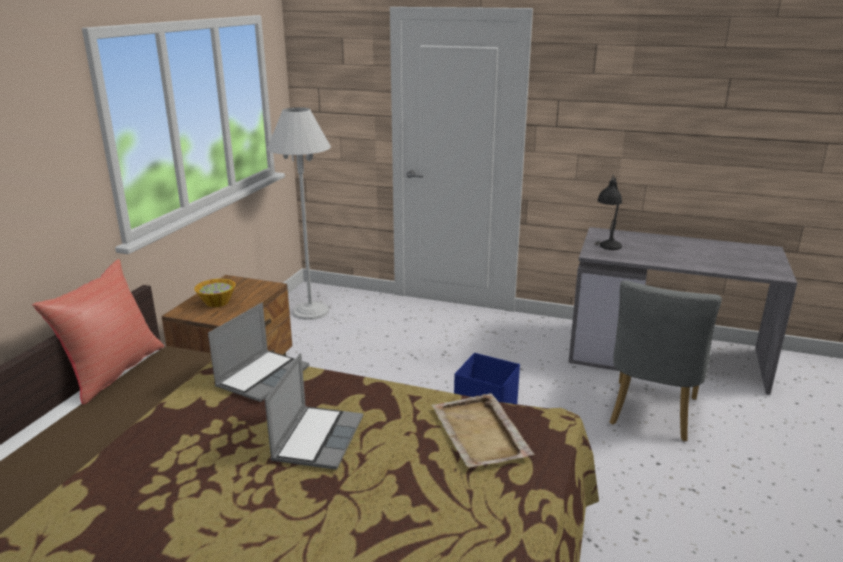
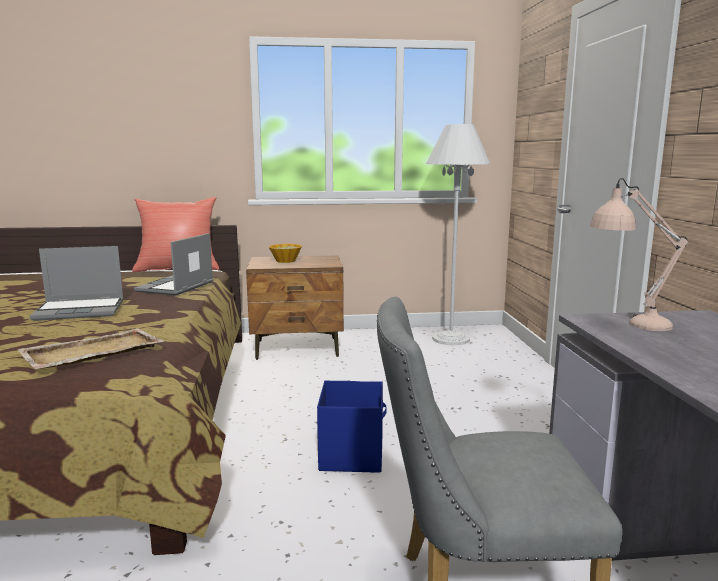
camera: 65 degrees right, 10 degrees down
(262, 376) = (176, 287): laptop -> laptop turned 105 degrees clockwise
(606, 249) = (627, 324): black table lamp -> beige table lamp

